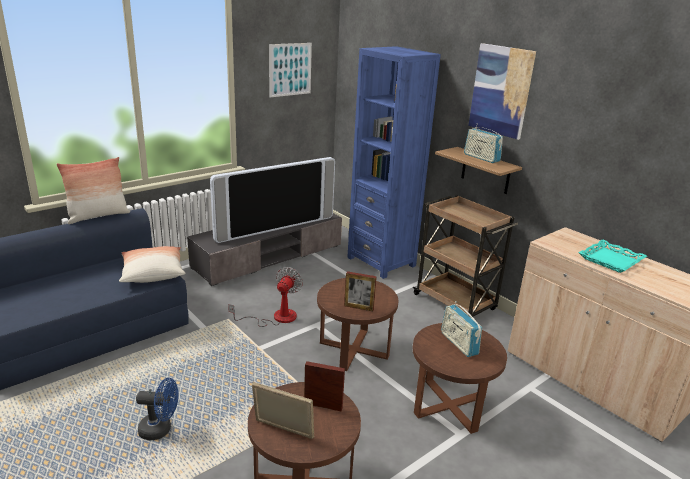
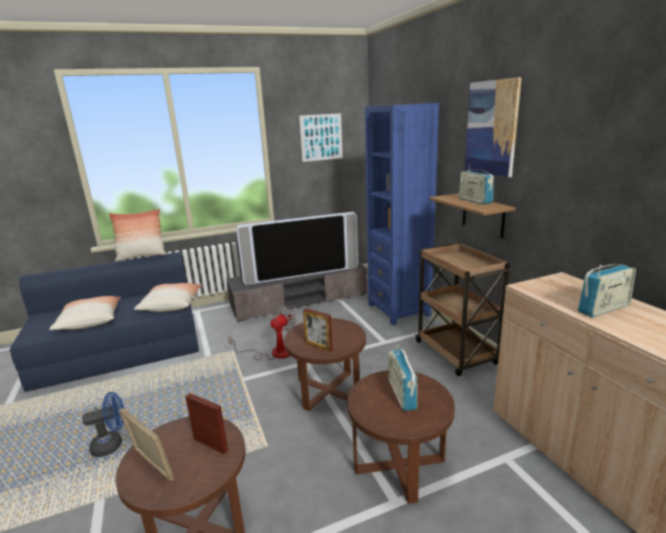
camera: 20 degrees right, 5 degrees down
(62, 299) = (90, 321): none -> pillow
(160, 429) = (112, 444): blue fan -> blue fan turned 45 degrees counterclockwise
(610, 260) = (603, 308): turquoise tray -> radio

